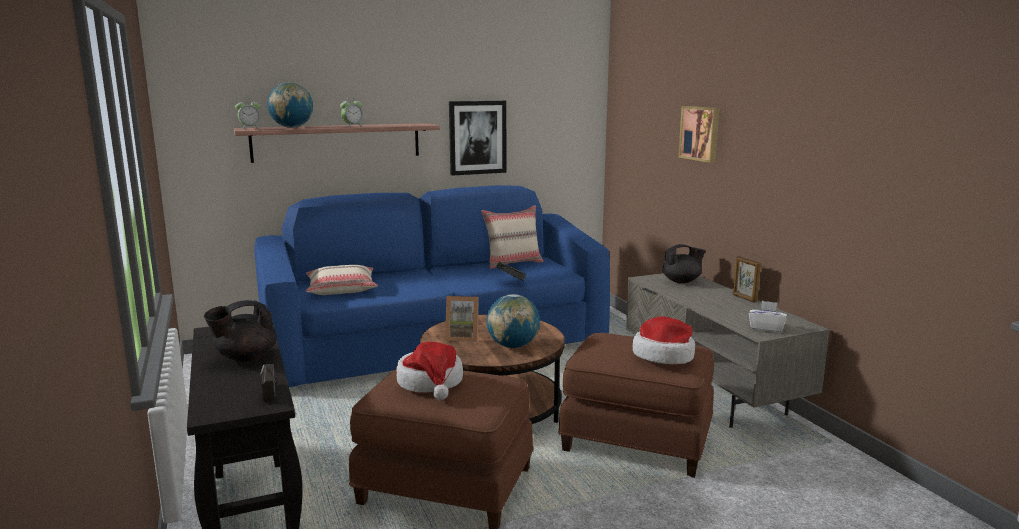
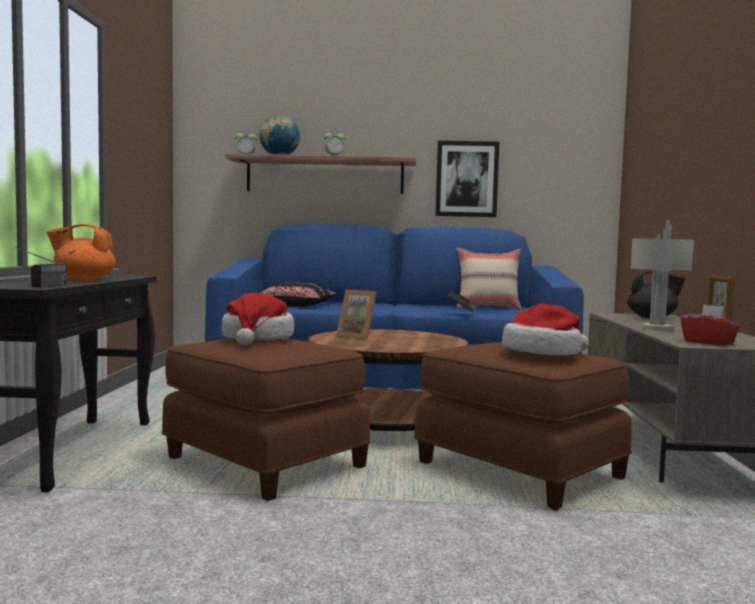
camera: 25 degrees right, 10 degrees down
(245, 357) = (83, 280): black teapot -> orange teapot
(342, 289) = (296, 305): beige pillow -> black pillow
(513, 346) = (398, 344): globe -> none
(700, 133) = (692, 144): picture -> none
(708, 306) = (656, 328): none -> grey table lamp
(766, 328) = (708, 342): white tissue box -> red tissue box

